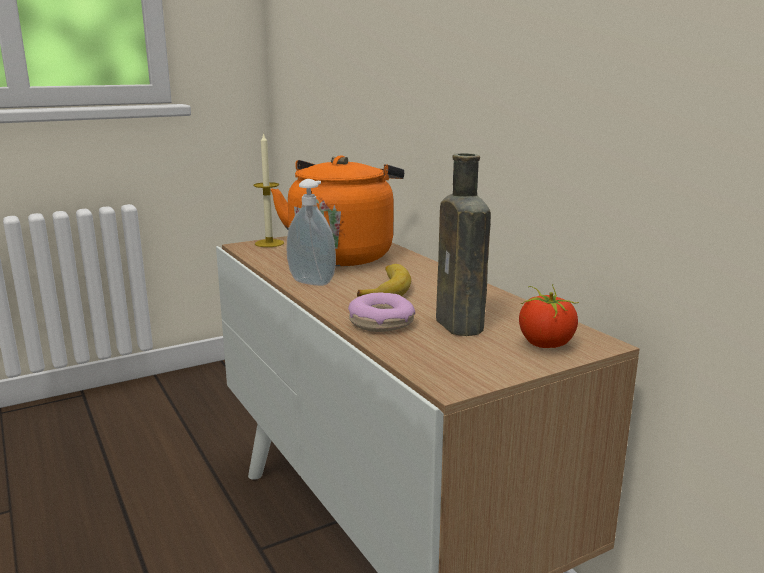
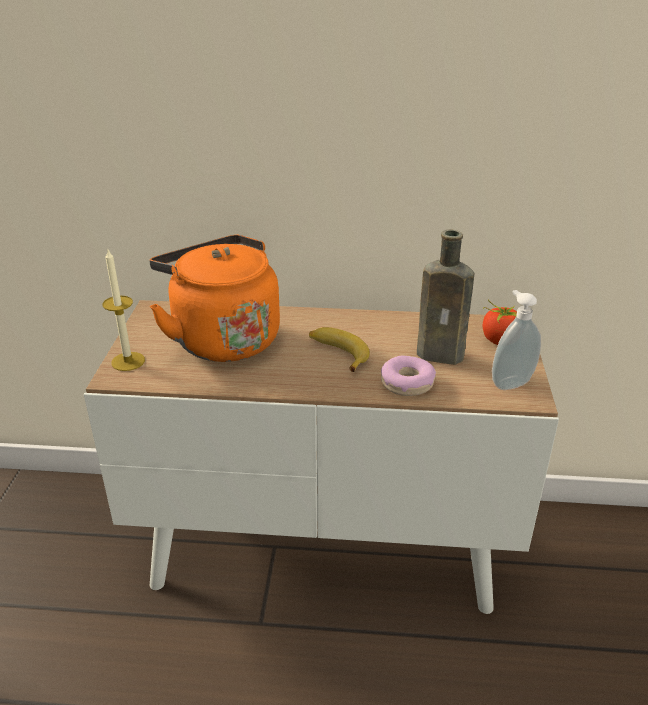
camera: 55 degrees left, 15 degrees up
(313, 281) = (278, 378): soap dispenser -> soap dispenser (510, 382)

